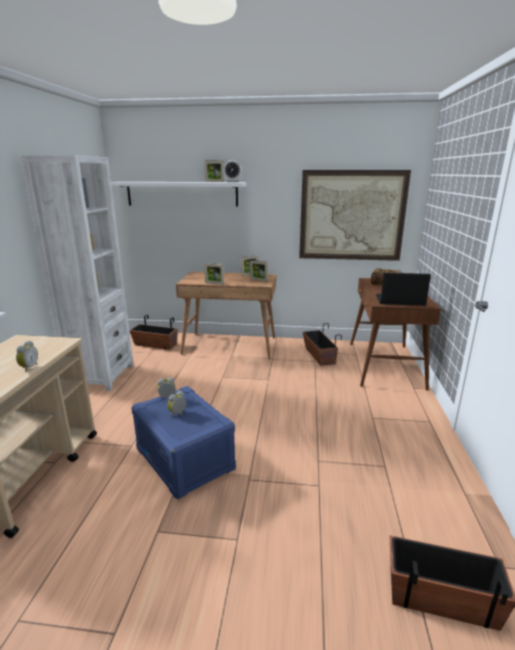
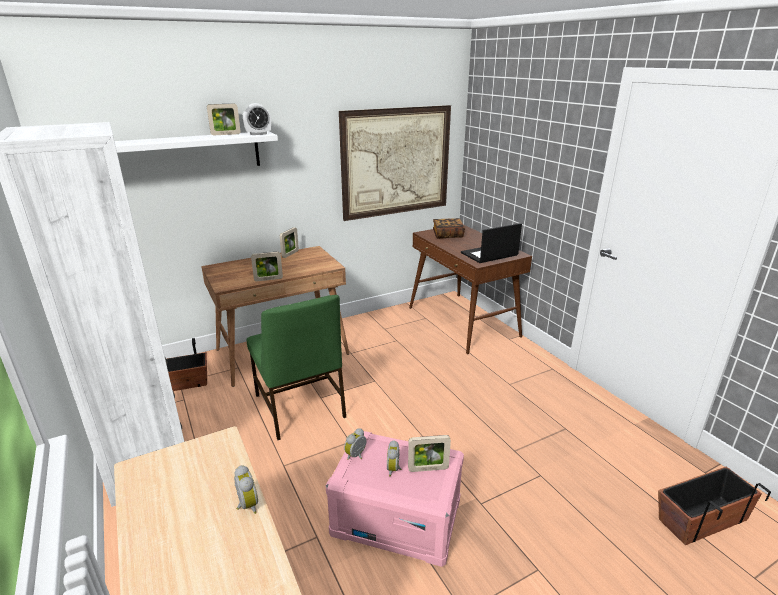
camera: 35 degrees left, 5 degrees up
(185, 459) = (397, 517): blue storage box -> pink storage box
(203, 377) = (299, 407): none -> green chair
(258, 280) = (315, 261): picture frame -> picture frame (428, 469)
(319, 355) = (394, 332): planter -> none

